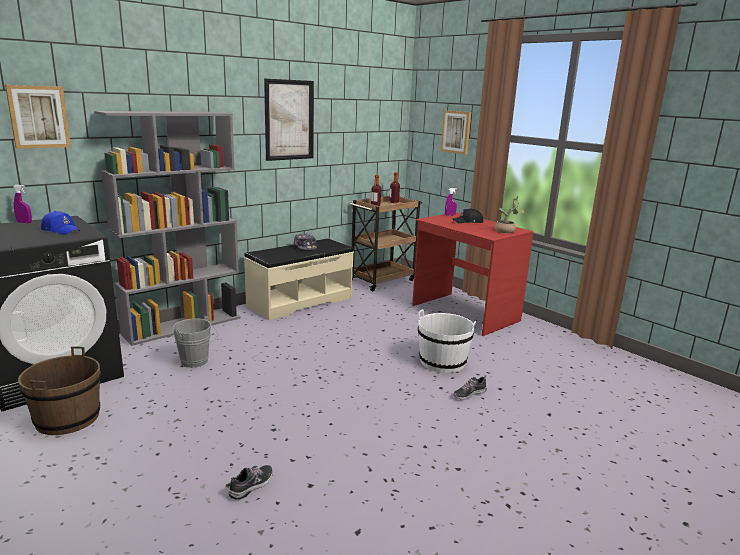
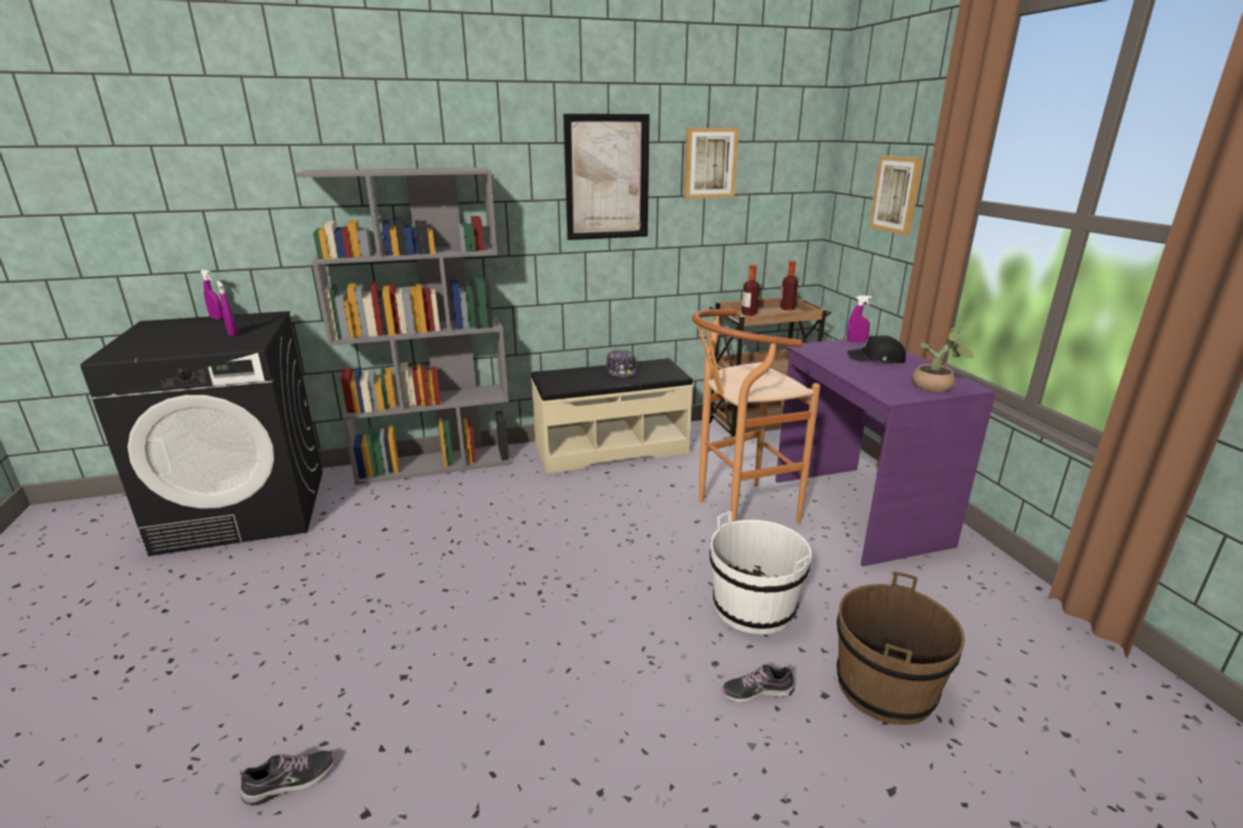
camera: 25 degrees right, 5 degrees up
(38, 117) = (232, 180): picture -> picture (710, 163)
(61, 230) = (232, 334): blue cap -> purple spray bottle
(68, 418) = (197, 585): brown bucket -> brown bucket (885, 687)
(196, 362) = (404, 527): grey bucket -> none
(402, 322) = (738, 512): none -> brown stool
(464, 313) = (856, 511): red desk -> purple desk

